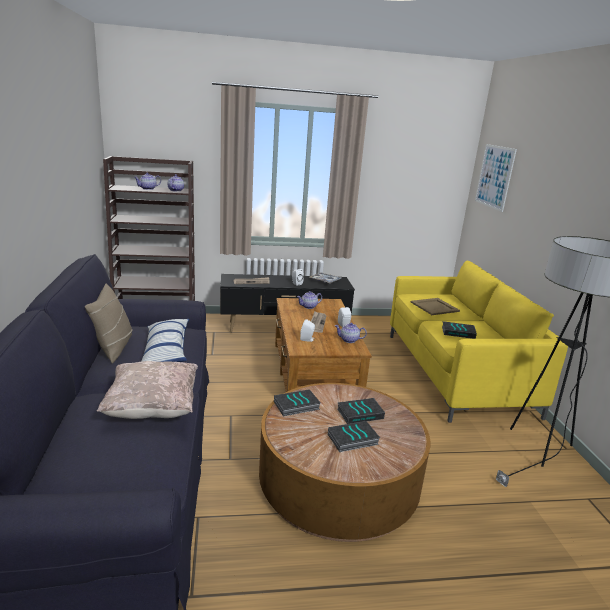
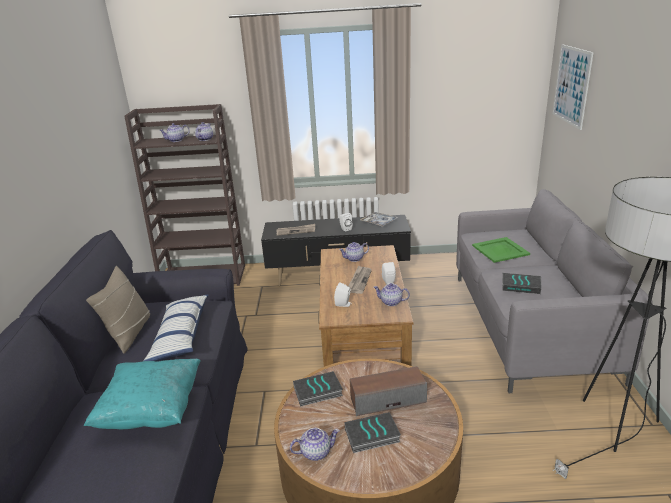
camera: 10 degrees right, 5 degrees up
(153, 408) = (152, 411): beige pillow -> turquoise pillow
(305, 451) = (316, 452): none -> teapot
(360, 413) = (387, 399): book -> speaker
(434, 307) = (500, 250): beige tray -> green tray
(455, 373) = (529, 325): yellow sofa -> grey sofa

